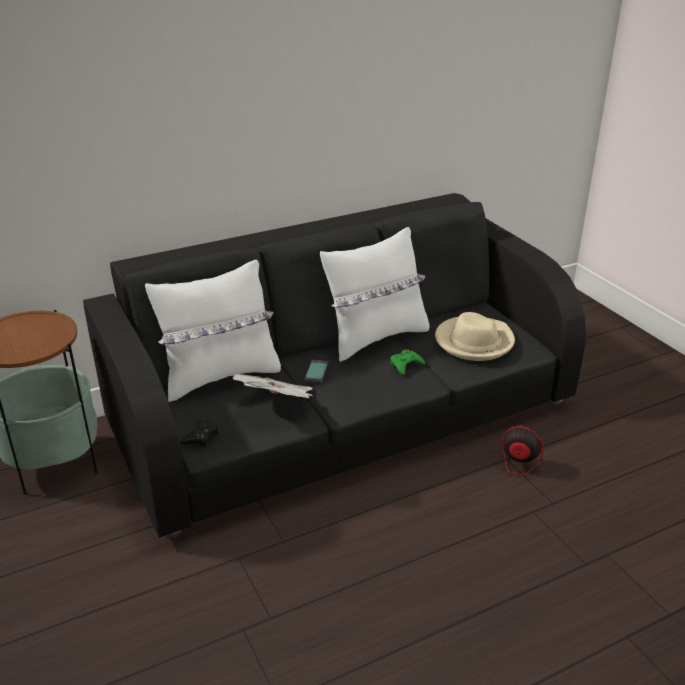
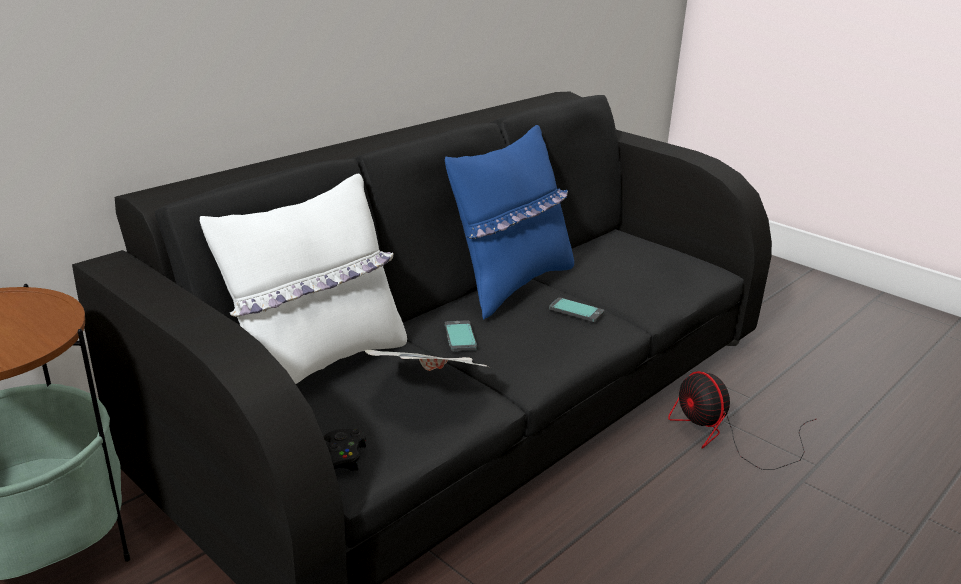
camera: 20 degrees left, 5 degrees down
(376, 338) = (511, 284): white pillow -> blue pillow
(405, 365) = (576, 311): green game controller -> phone
(474, 341) = (639, 272): beige hat -> none
(501, 471) = (727, 437): fan -> fan turned 120 degrees counterclockwise

